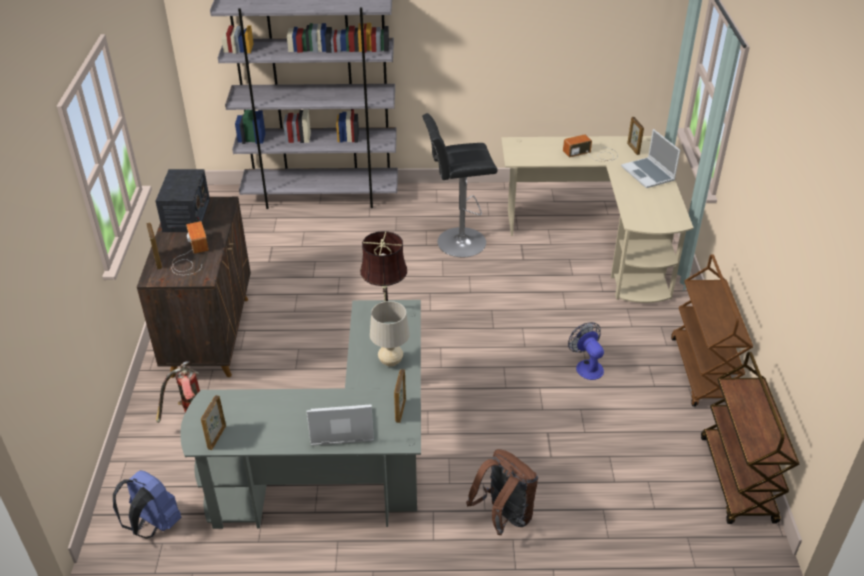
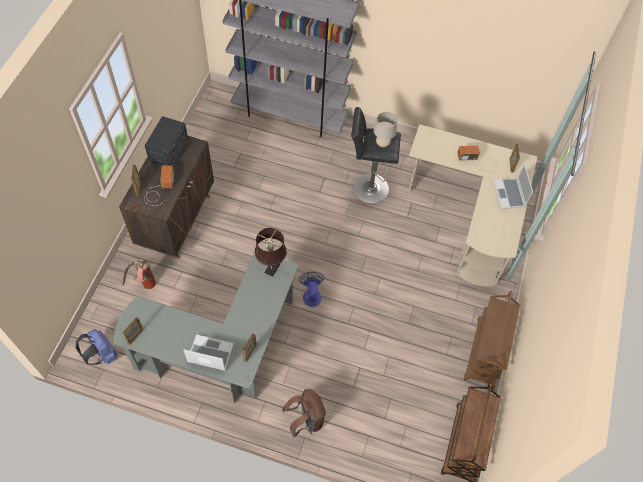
camera: 15 degrees right, 20 degrees up
(390, 362) = (259, 311): beige table lamp -> beige table lamp (382, 144)
(586, 366) = (409, 323): fan -> fan (311, 294)

